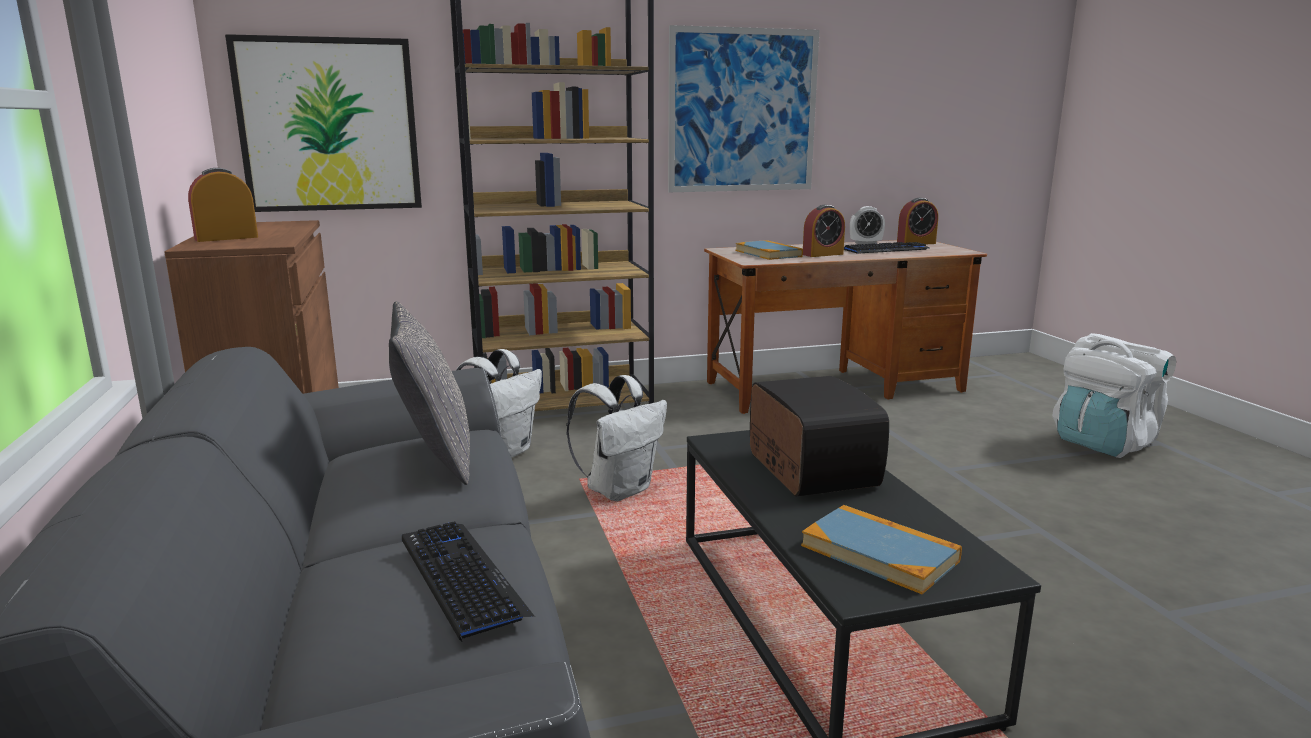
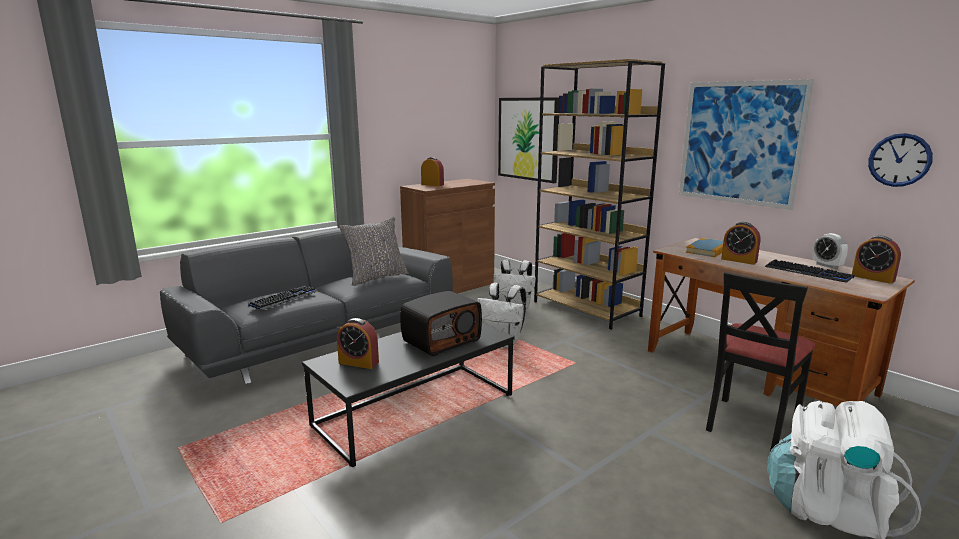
camera: 65 degrees right, 0 degrees up
(879, 553) = (358, 362): book -> alarm clock
(899, 120) = (899, 160): none -> wall clock
(947, 423) = (750, 424): none -> black chair

